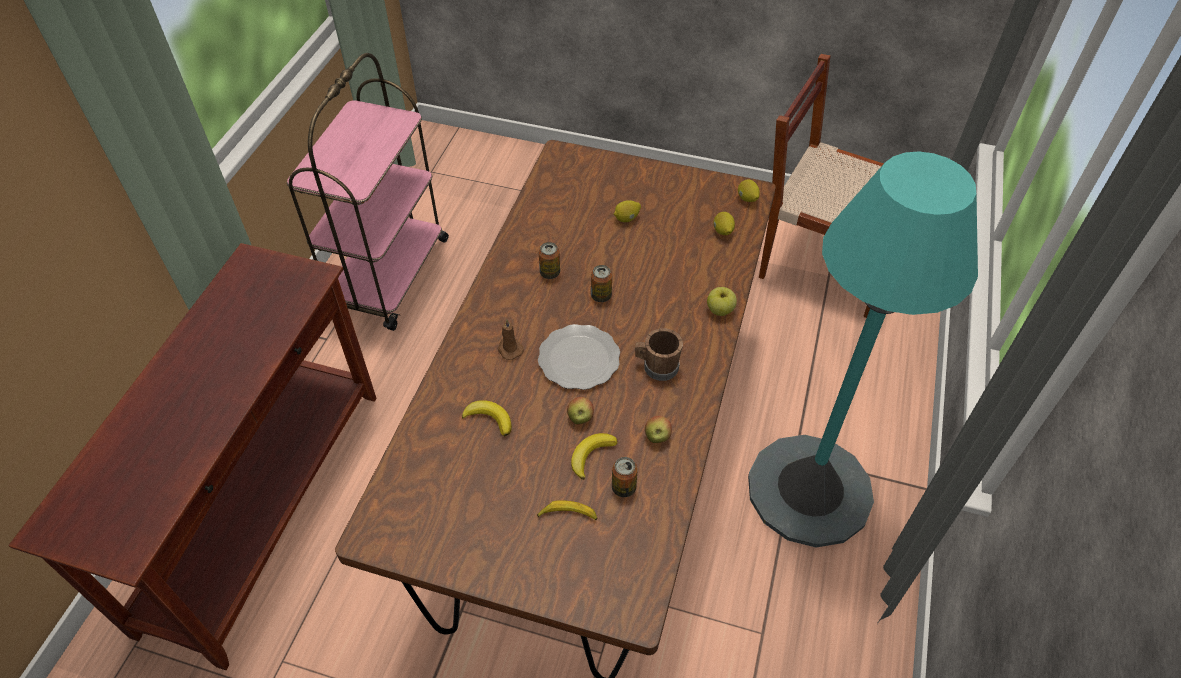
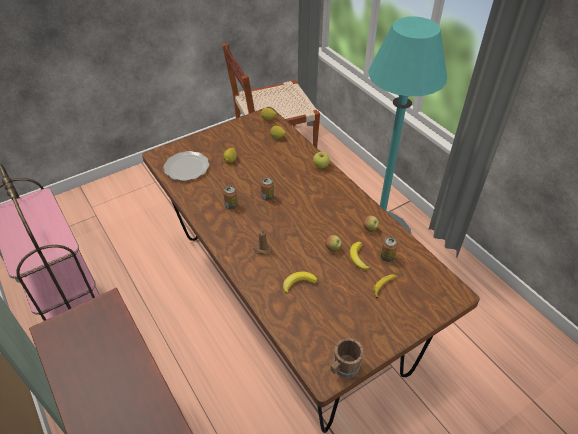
camera: 50 degrees left, 5 degrees down
(579, 360) = (298, 228): plate -> plate (187, 168)
(656, 366) = (330, 205): brown mug -> brown mug (344, 368)

